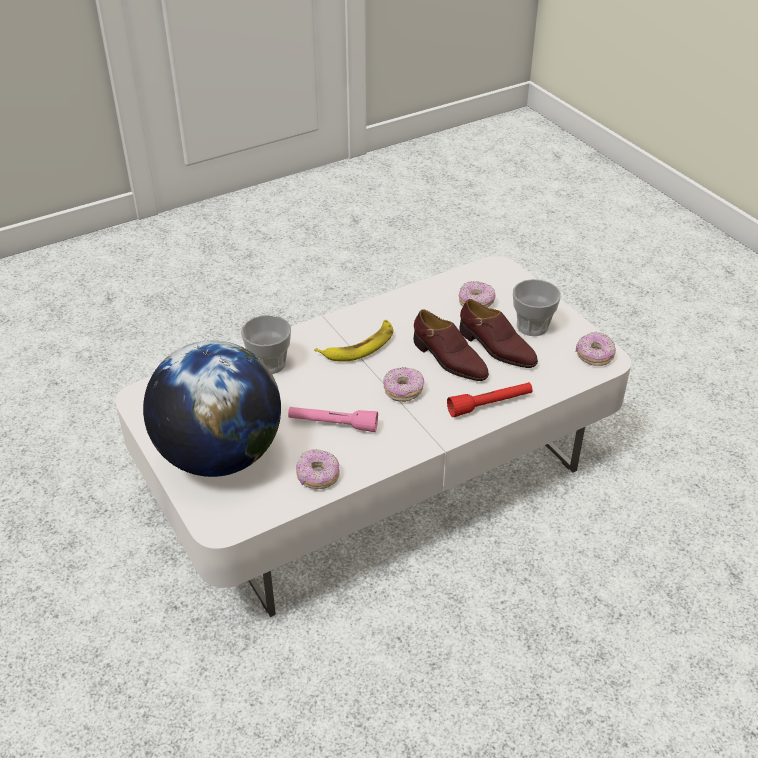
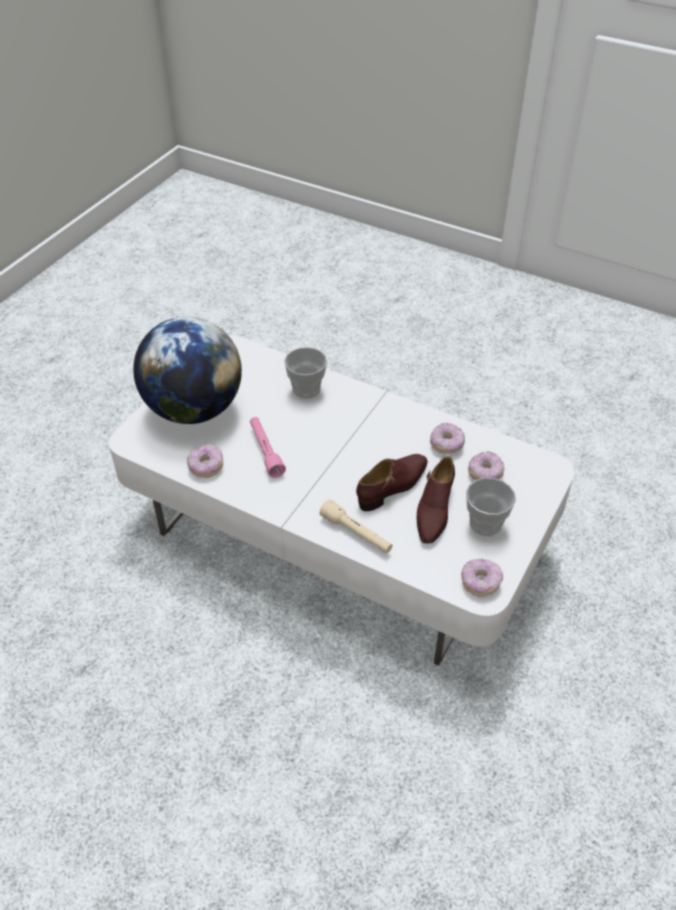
camera: 60 degrees right, 5 degrees up
(359, 346) = (367, 427): banana -> none
(403, 391) = (332, 474): donut -> donut (446, 444)
(449, 360) = (393, 486): brown shoe -> brown shoe turned 150 degrees counterclockwise
(490, 405) = (356, 533): red flashlight -> beige flashlight

